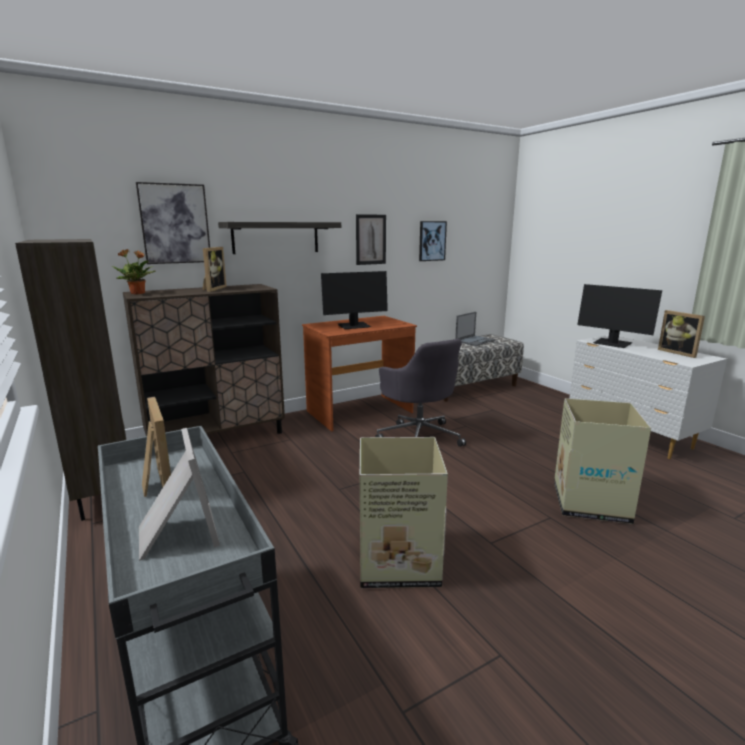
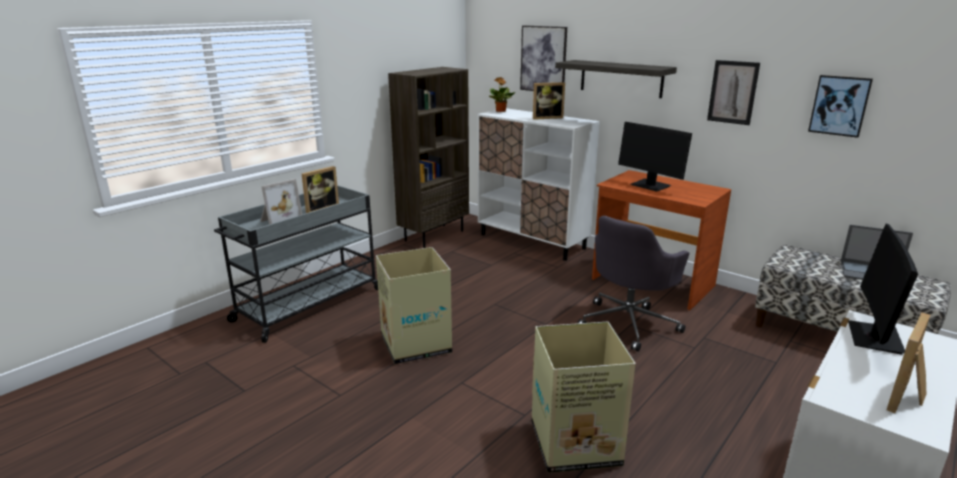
camera: 70 degrees right, 5 degrees up
(217, 437) = (532, 241): brown cabinet -> white cabinet

